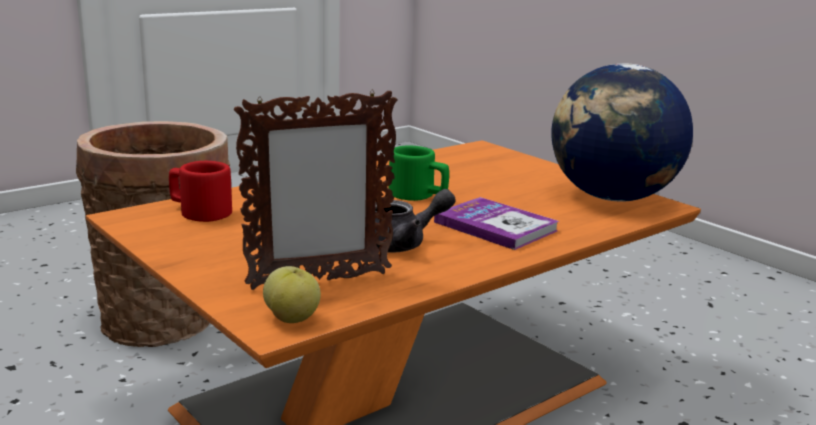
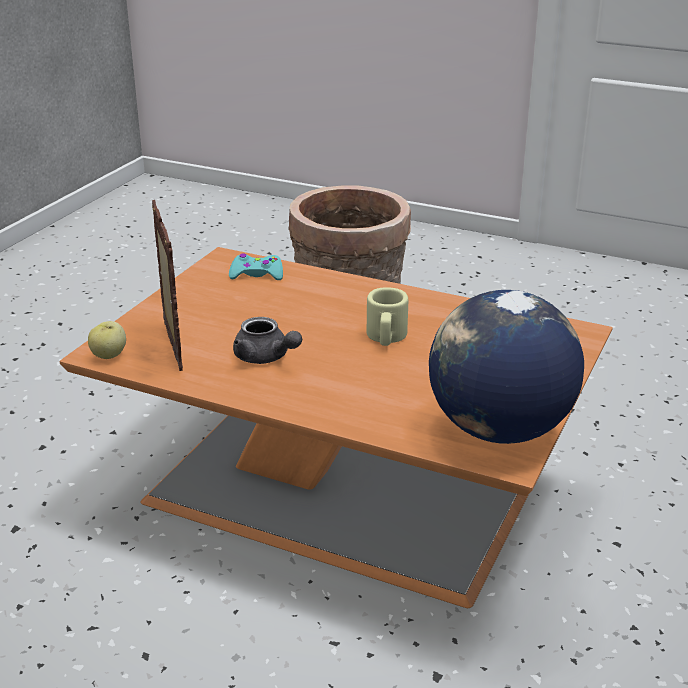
camera: 65 degrees right, 10 degrees up
(199, 212) = (257, 274): red mug -> turquoise game controller
(318, 281) = (172, 347): picture frame -> picture frame turned 150 degrees counterclockwise
(418, 196) = (386, 338): green mug -> beige mug
(495, 226) = (346, 386): book -> none

